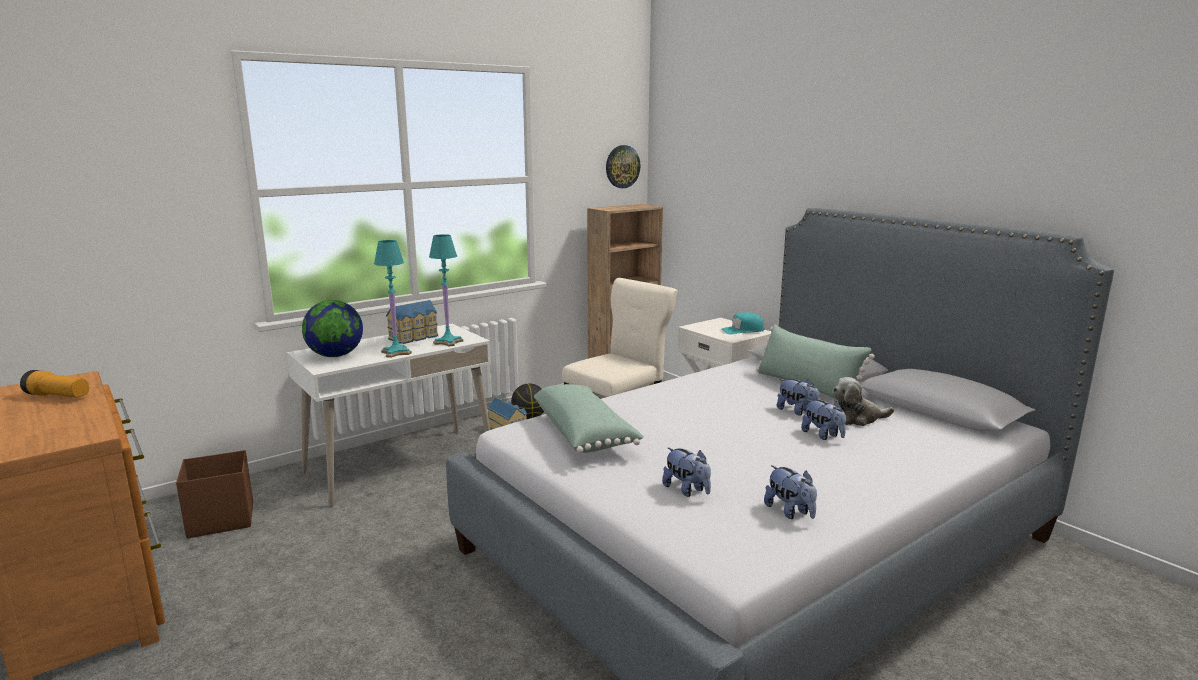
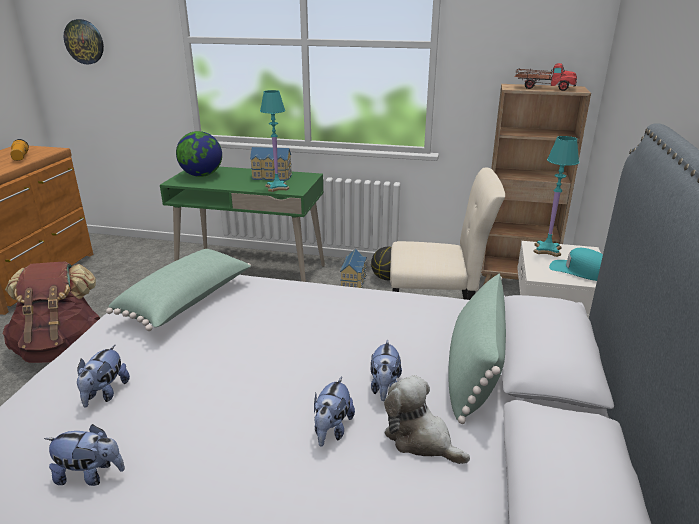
camera: 50 degrees right, 10 degrees up
(220, 520) = (130, 263): brown storage box -> none
(339, 612) = (61, 348): none -> brown backpack
(396, 352) = (231, 185): turquoise table lamp -> turquoise table lamp (547, 250)
(400, 465) = (252, 273): white desk -> green desk
(622, 166) = (567, 37): wall clock -> wall clock (84, 42)
(625, 207) = (543, 88): none -> toy truck
(790, 512) = (90, 475): plush toy -> plush toy turned 105 degrees counterclockwise

